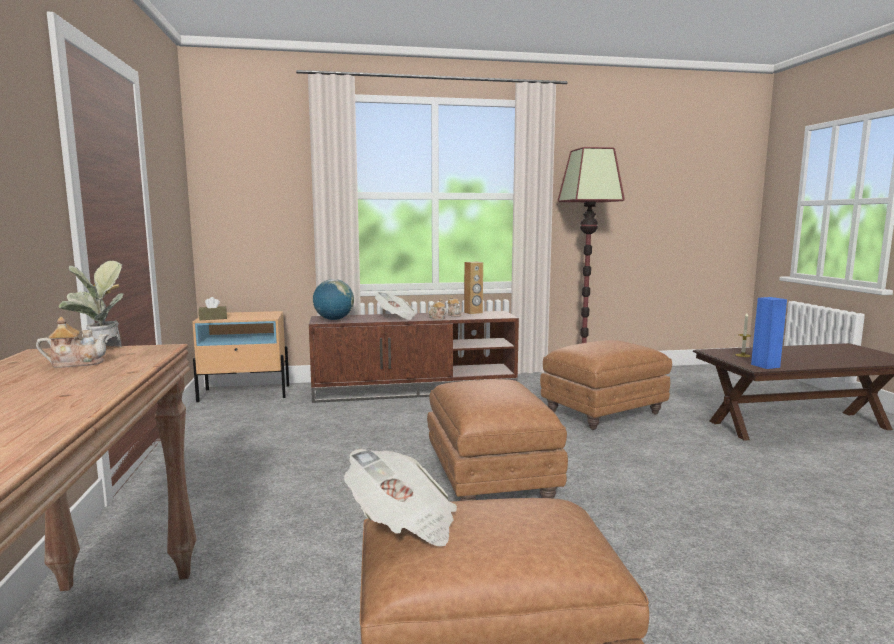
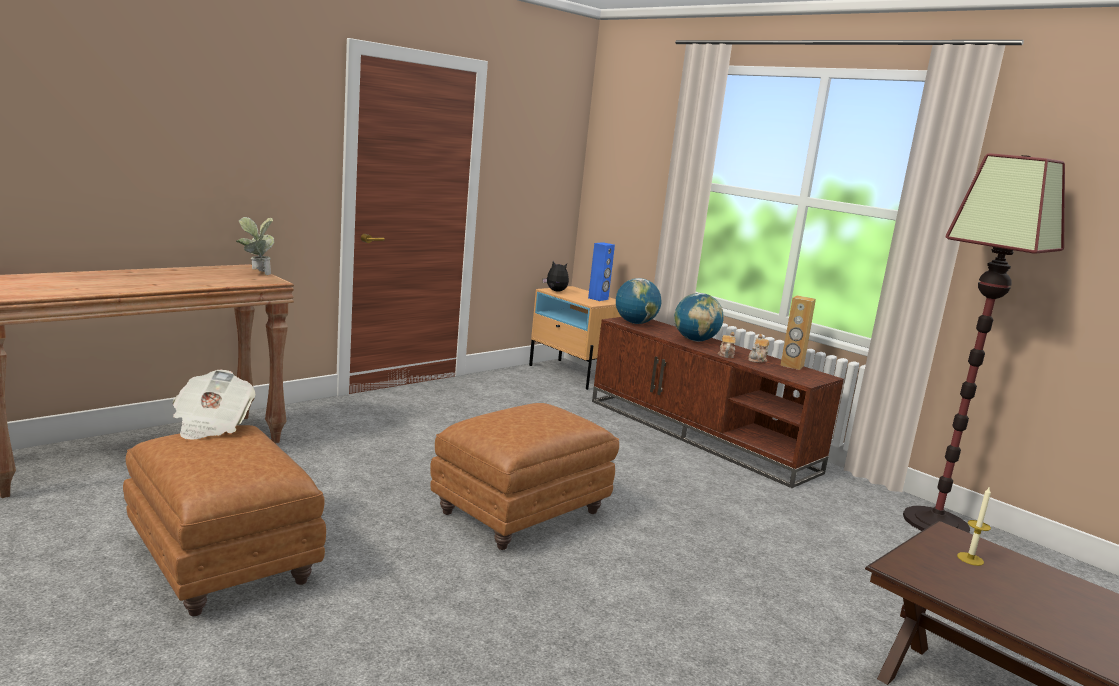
camera: 55 degrees right, 5 degrees up
(76, 363) = (220, 275): teapot -> none
(213, 318) = (555, 291): brown tissue box -> plush toy
(396, 317) = (695, 340): newspaper -> globe
(604, 412) = (812, 554): brown ottoman -> none
(765, 366) = (926, 576): blue speaker -> blue speaker (598, 298)

